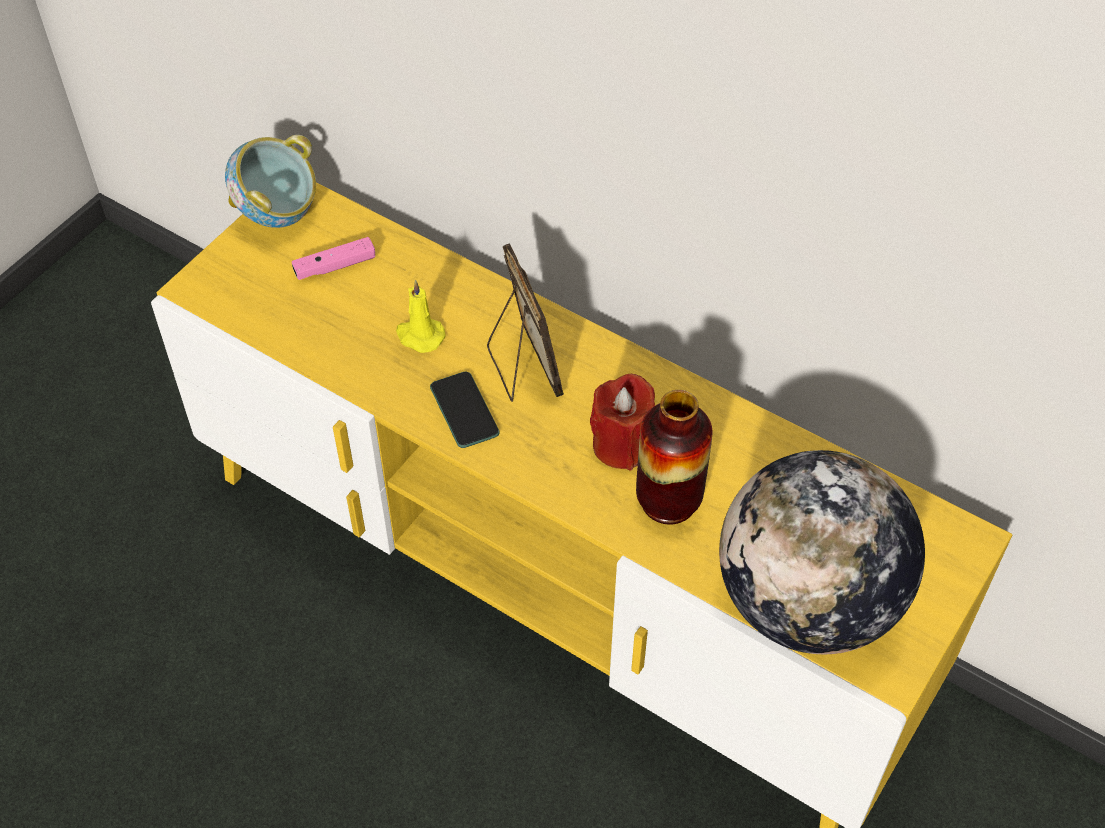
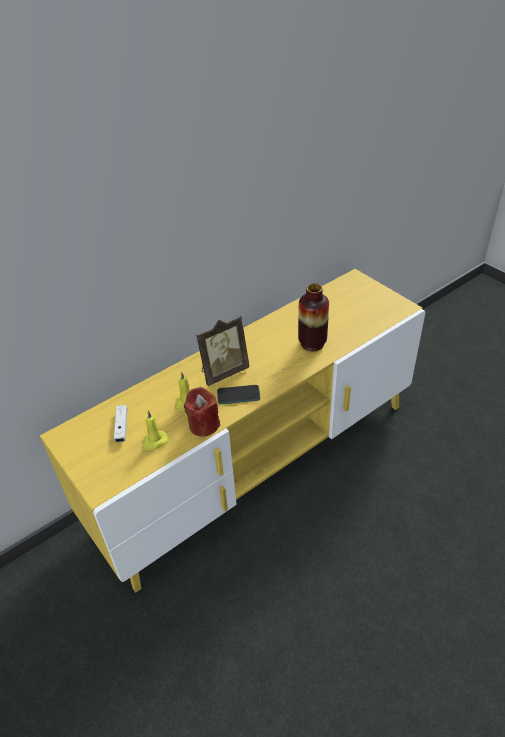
camera: 70 degrees left, 10 degrees down
(278, 214) = (69, 445): bowl -> none
(313, 321) = (154, 441): none -> yellow candle
(335, 266) = (121, 427): pink game controller -> white game controller
(522, 368) = (223, 372): picture frame -> picture frame turned 150 degrees clockwise
(622, 445) = (278, 350): red candle -> red candle (204, 425)
(807, 603) = (370, 319): globe -> none

